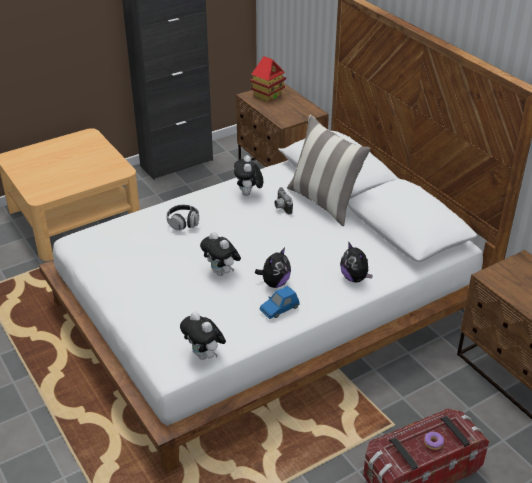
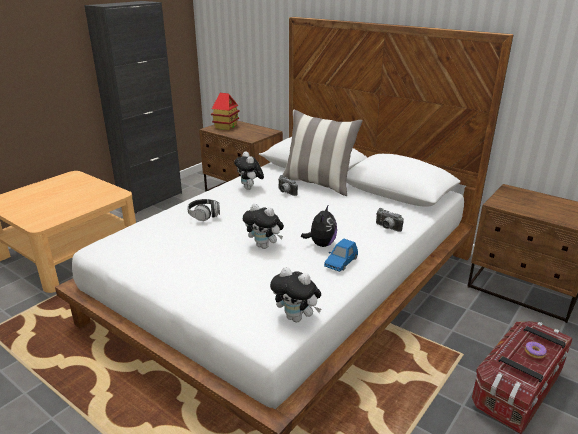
camera: 20 degrees left, 10 degrees down
(355, 278) = (387, 228): plush toy -> camera

